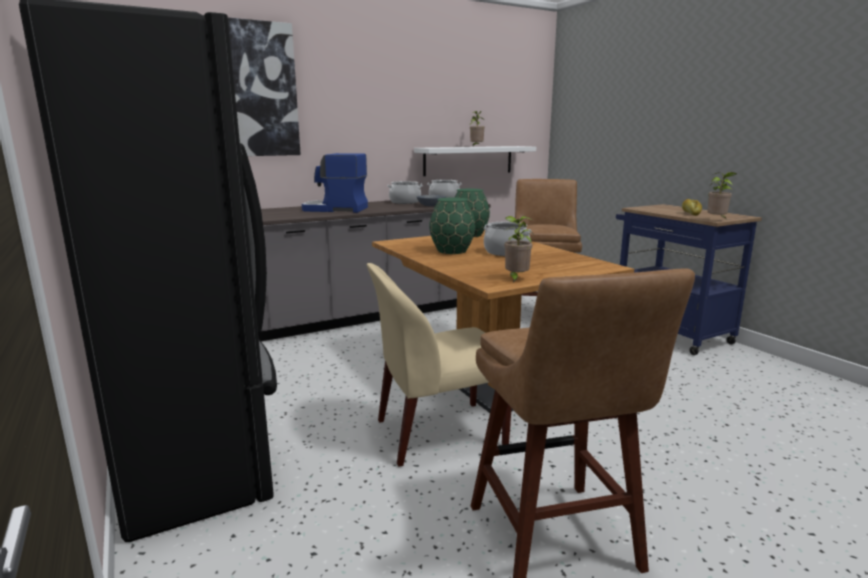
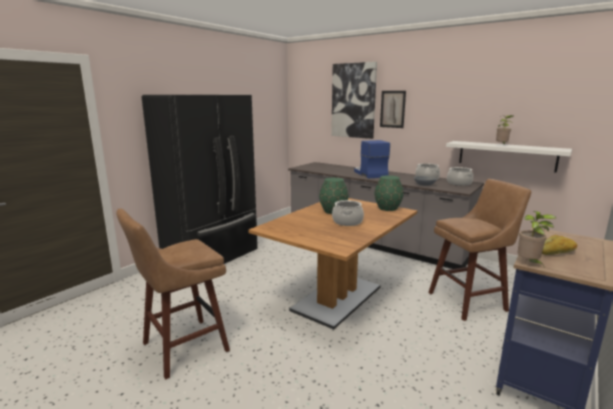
camera: 65 degrees right, 0 degrees up
(326, 105) = (392, 109): none -> picture
(436, 433) = (259, 298): beige chair -> none
(516, 279) = (280, 231): potted plant -> none

